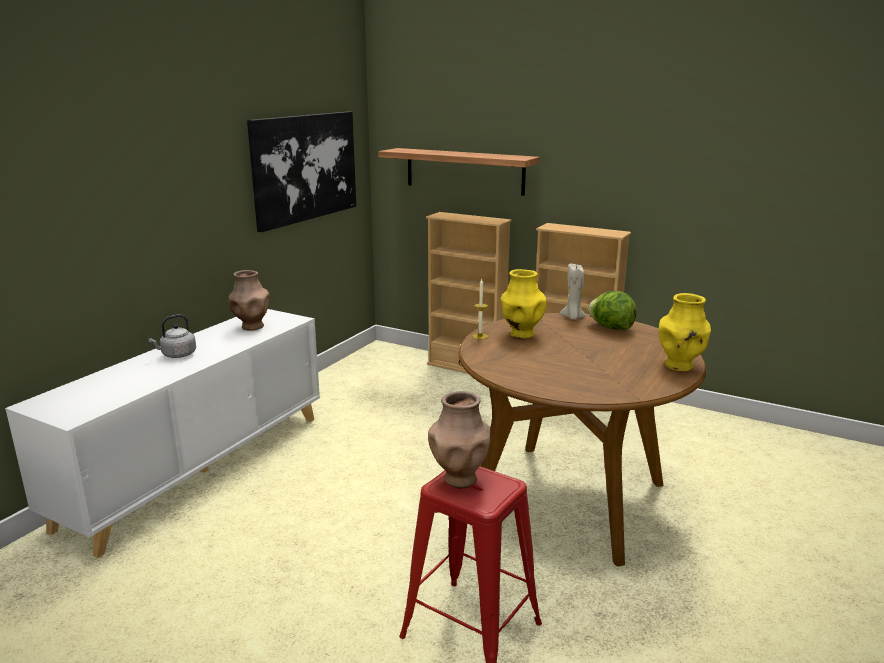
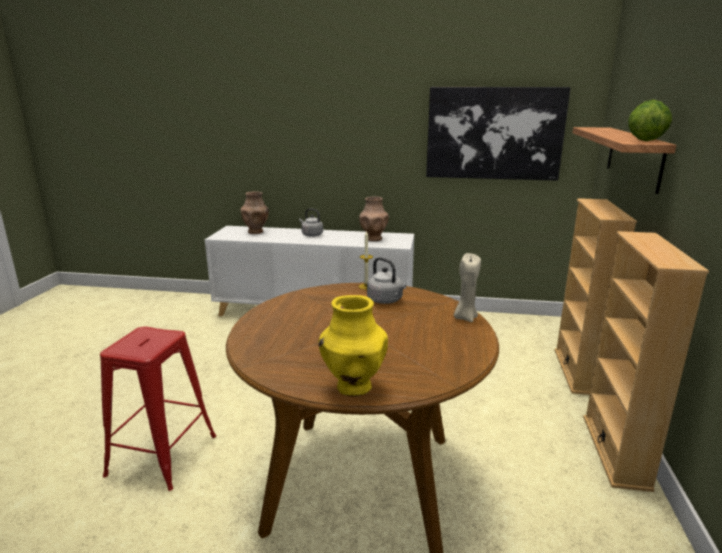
camera: 70 degrees right, 0 degrees up
(460, 479) = (154, 335): brown vase -> brown vase (256, 232)
(521, 334) = (386, 300): yellow vase -> grey kettle
(611, 328) = (452, 339): lettuce -> lettuce (645, 141)

